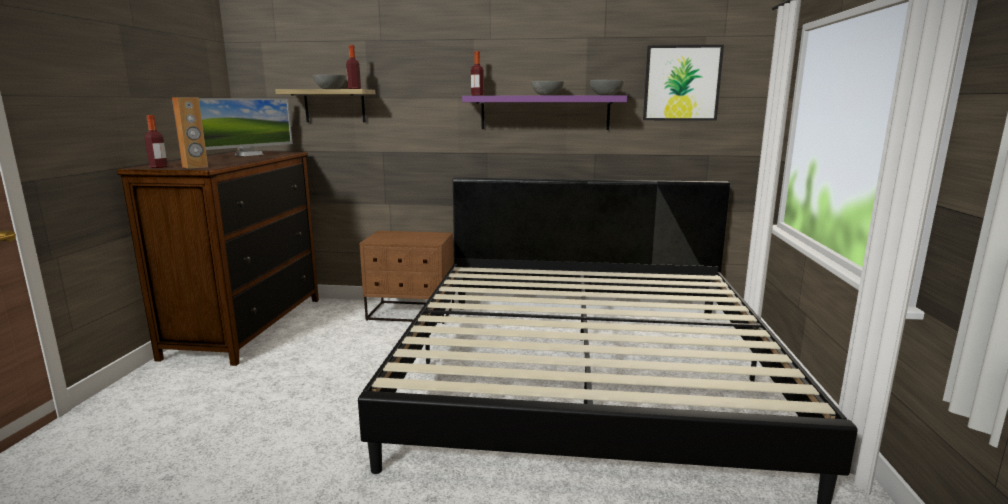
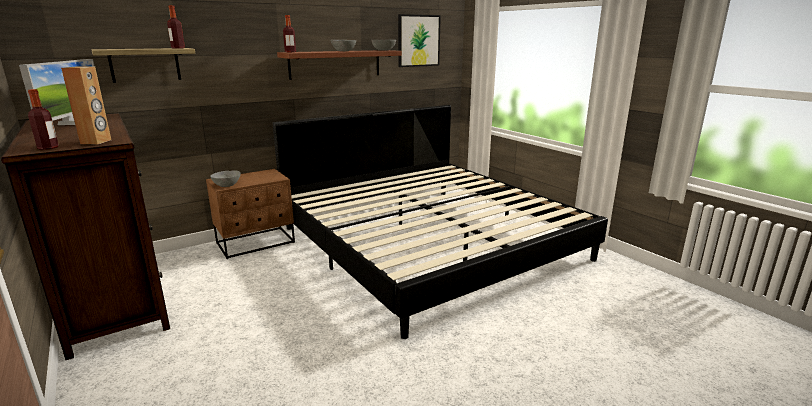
camera: 40 degrees left, 5 degrees up
(330, 89) = (147, 48): grey bowl -> grey bowl (227, 185)
(544, 112) = (335, 64): purple shelf -> brown shelf

